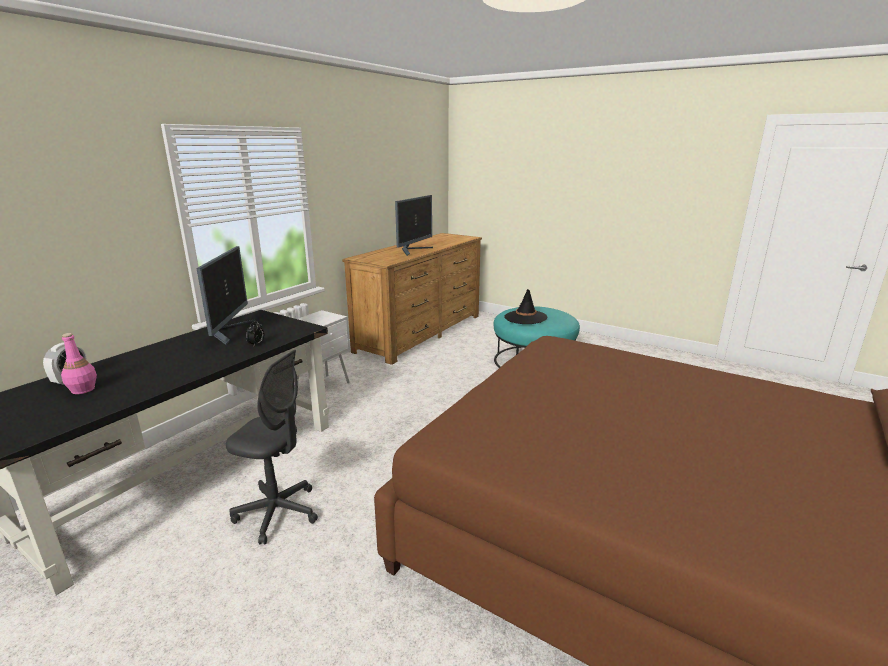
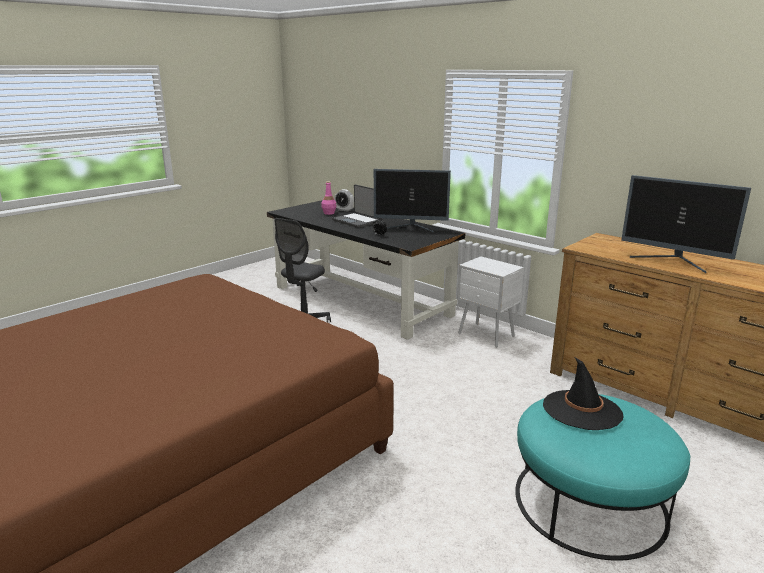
camera: 100 degrees right, 0 degrees up
(165, 363) = (357, 221): none -> laptop

